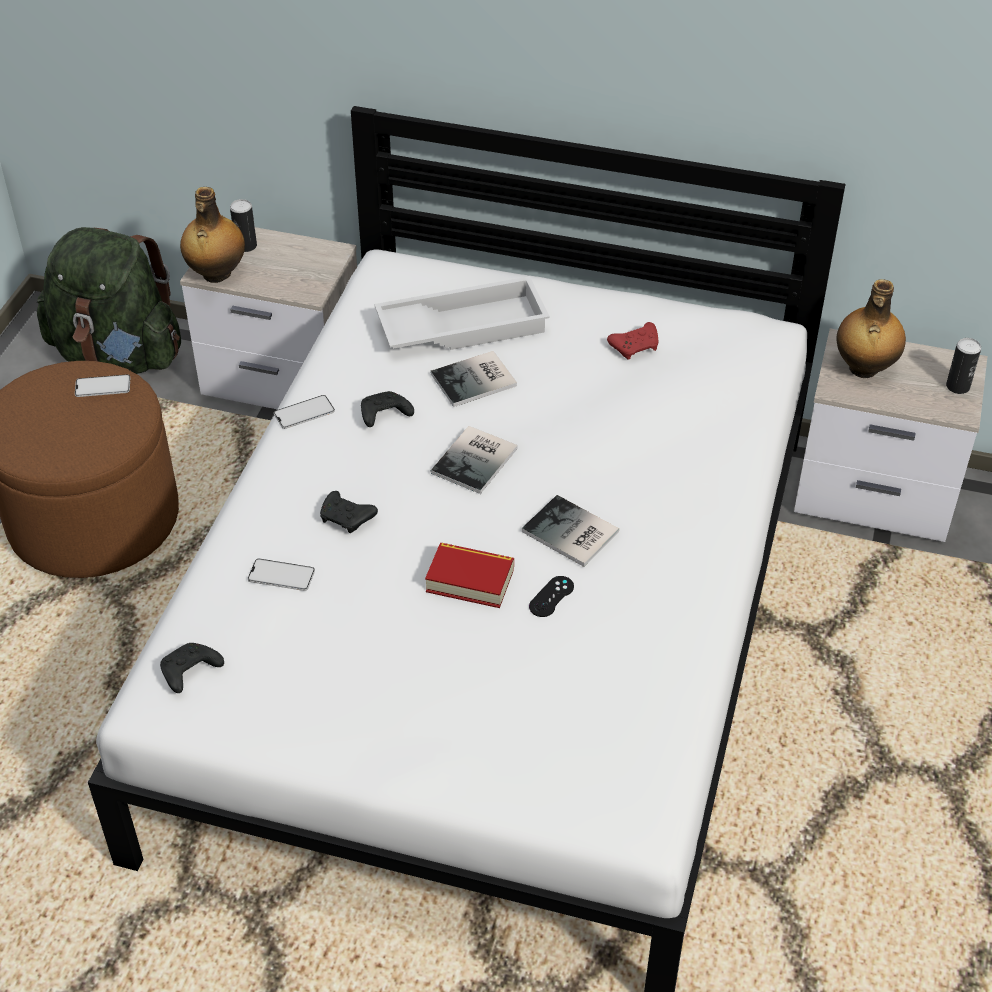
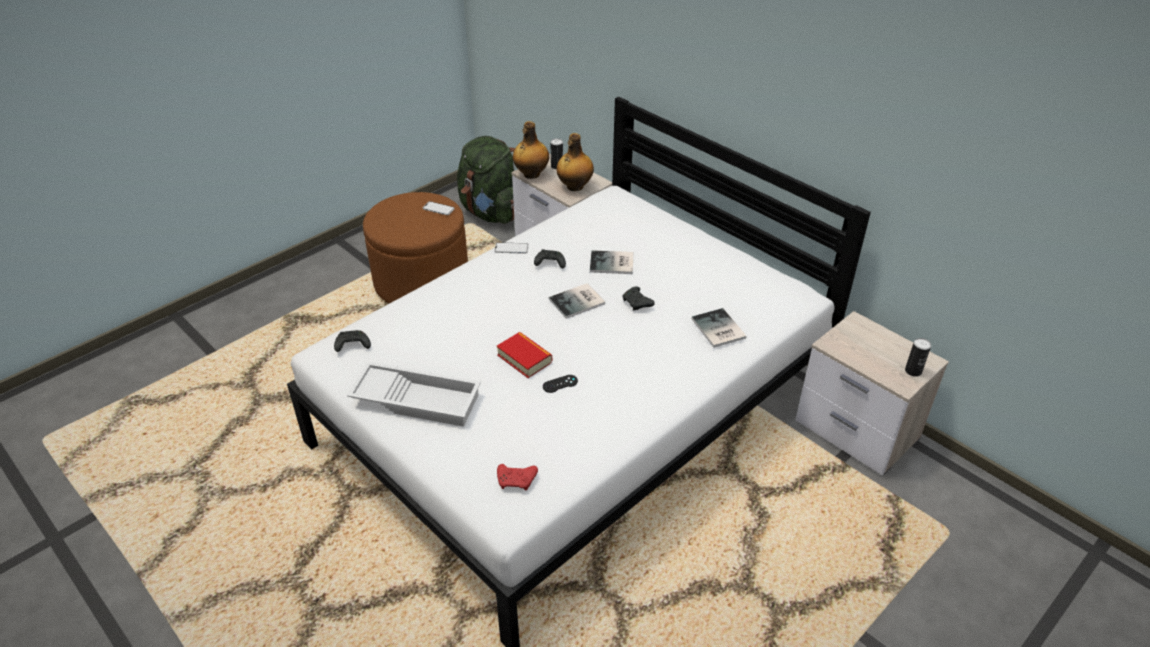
camera: 30 degrees right, 5 degrees down
(281, 575) = (433, 319): phone -> none
(347, 519) = (488, 305): black game controller -> black game controller (637, 303)
(463, 325) = (628, 235): white tray -> white tray (418, 399)
(570, 534) = (597, 357): book -> book (717, 330)
(636, 347) = (716, 277): red game controller -> red game controller (517, 481)
(863, 369) = (857, 339): bottle -> bottle (574, 187)

